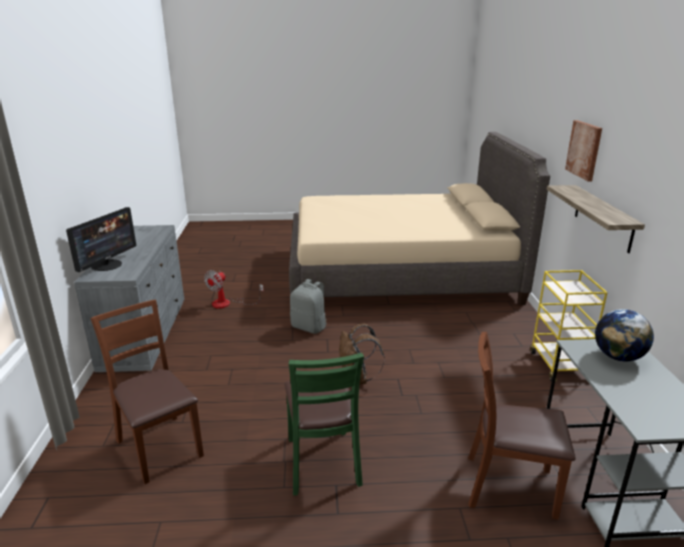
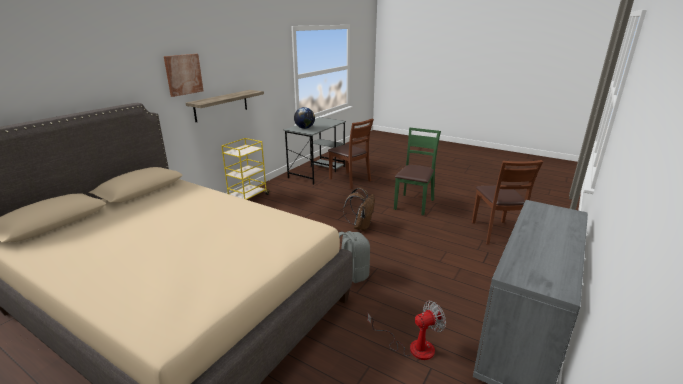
camera: 145 degrees left, 0 degrees up
(107, 265) = (564, 223): monitor -> none

